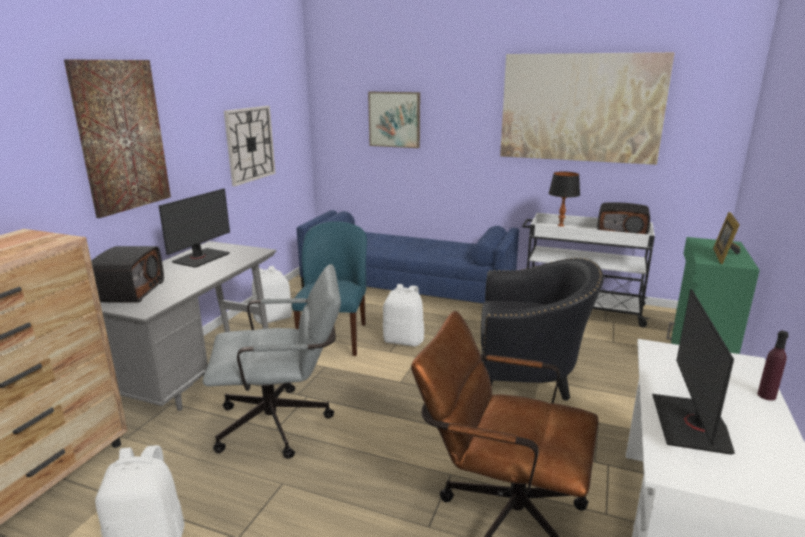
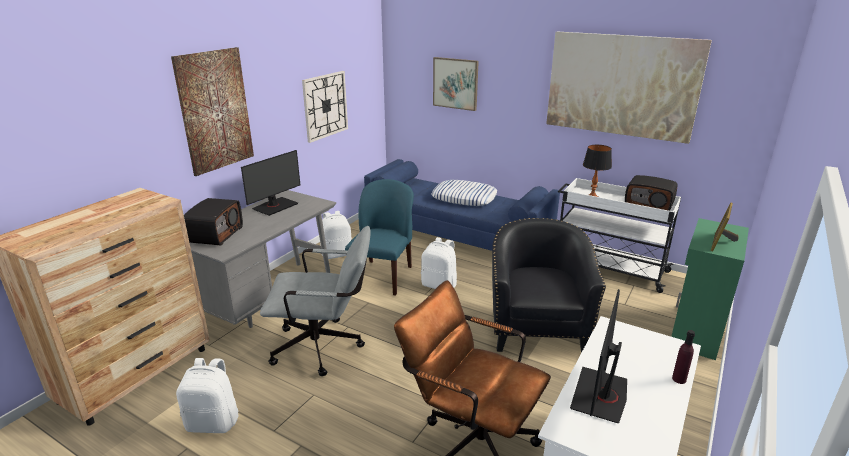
camera: 10 degrees right, 5 degrees up
(414, 244) = (464, 198): none -> pillow
(530, 375) = (537, 328): black armchair -> black armchair turned 105 degrees counterclockwise

